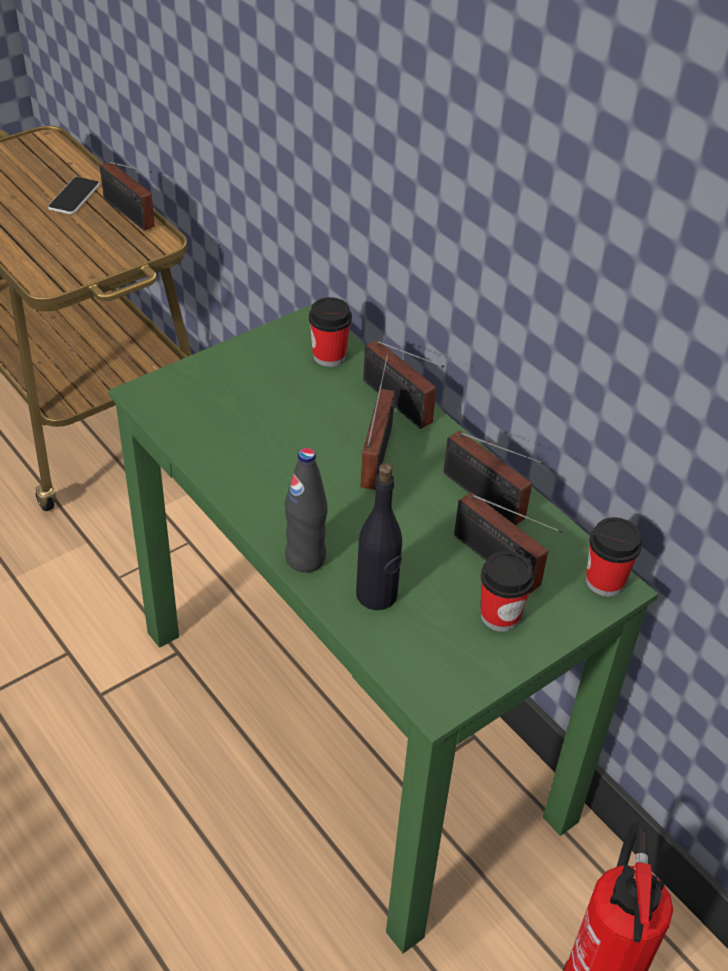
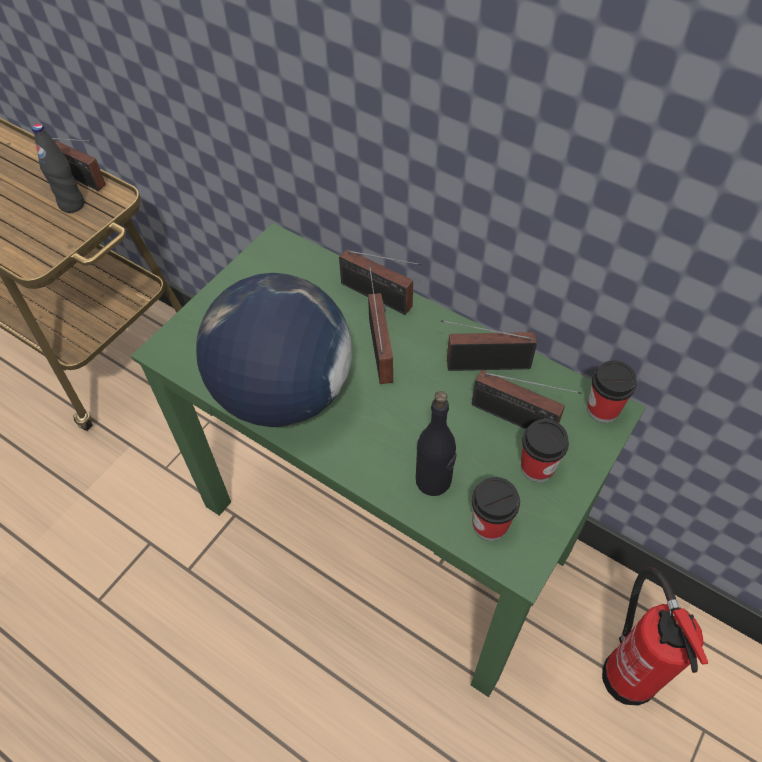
camera: 15 degrees left, 10 degrees up
(74, 197) = (25, 174): phone -> none
(251, 468) = (283, 393): none -> globe
(305, 558) = (362, 465): black bottle -> black bottle (72, 204)
(329, 356) = (304, 269): cup -> cup (490, 524)
(487, 499) = (483, 364): radio -> radio turned 150 degrees clockwise

